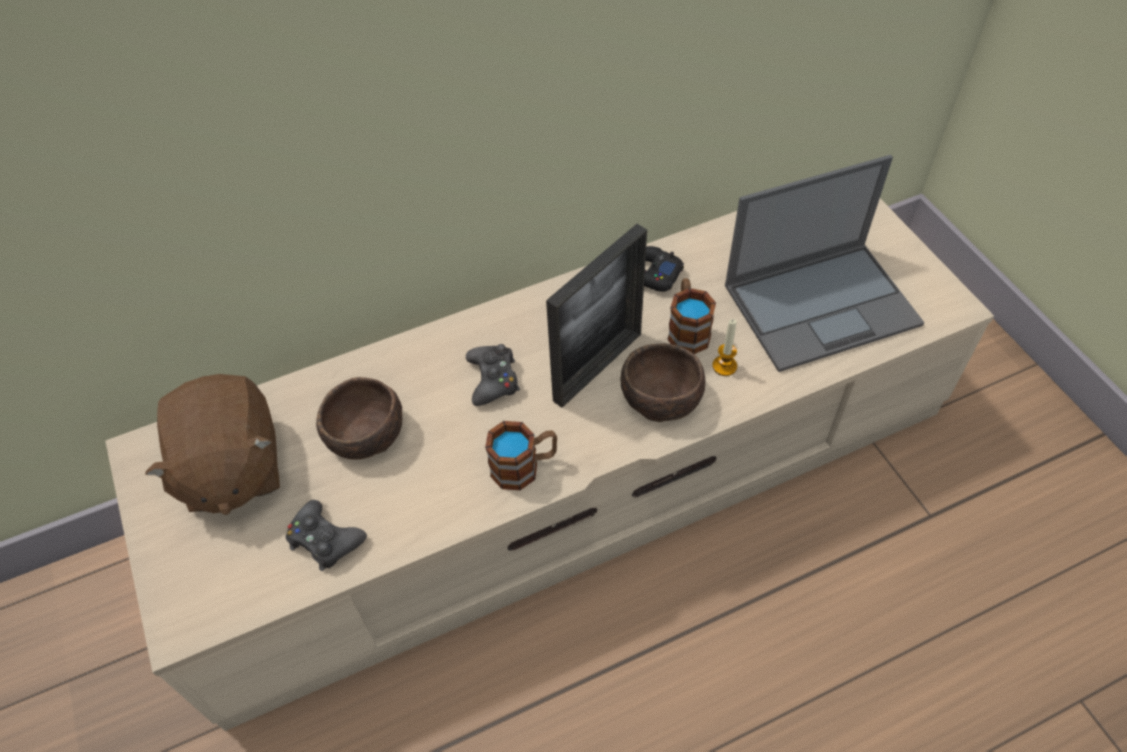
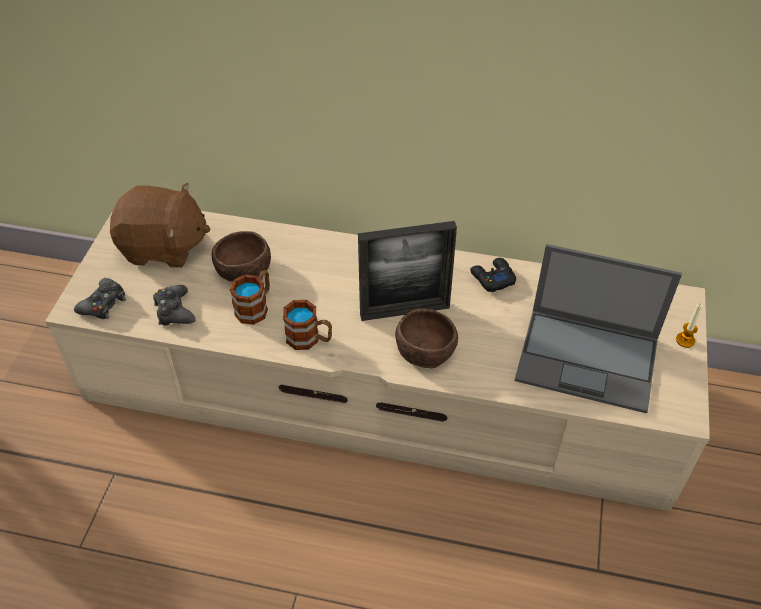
camera: 35 degrees right, 5 degrees down
(231, 469) = (163, 247): brown plush toy -> brown plush toy turned 105 degrees counterclockwise
(493, 379) = (338, 282): black game controller -> black game controller (103, 304)
(687, 329) = (482, 322): mug -> mug (255, 307)
(724, 366) = (483, 357): candle -> candle (685, 340)

